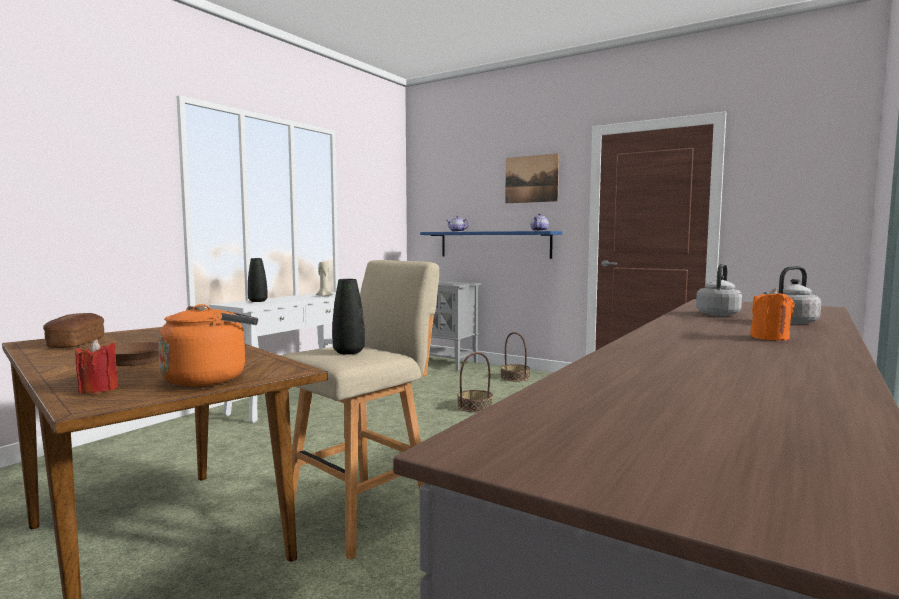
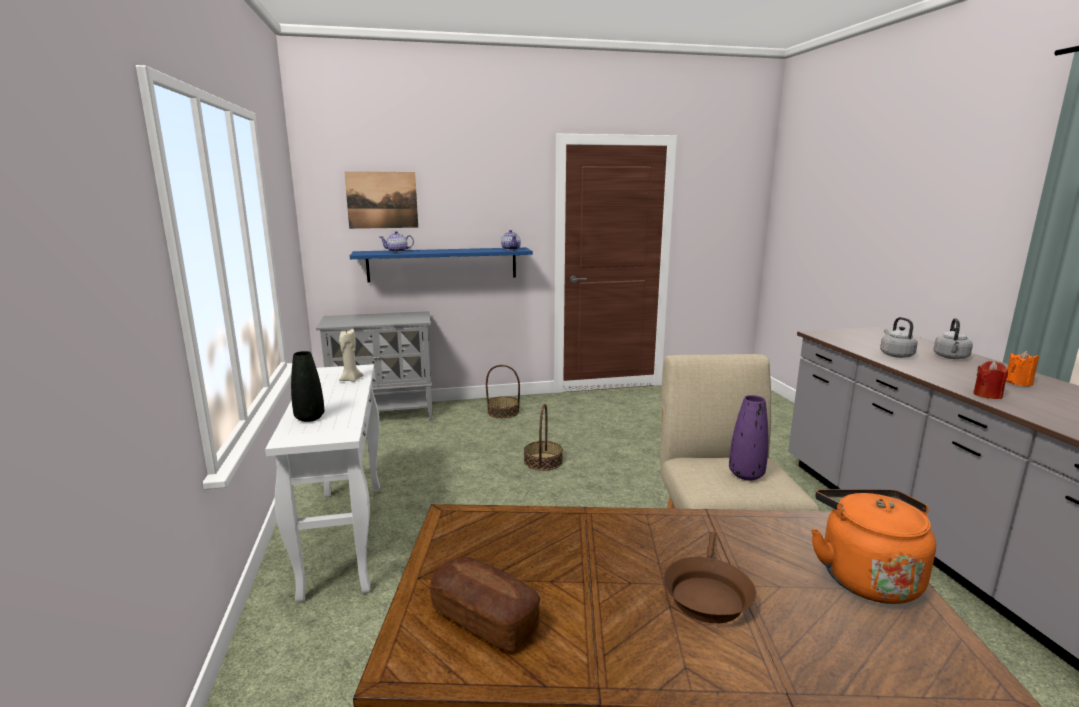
camera: 45 degrees left, 10 degrees up
(98, 389) = (884, 658): red candle -> red candle (987, 395)
(348, 352) = (746, 475): black vase -> purple vase
(531, 179) = (487, 187): picture -> picture (382, 200)

